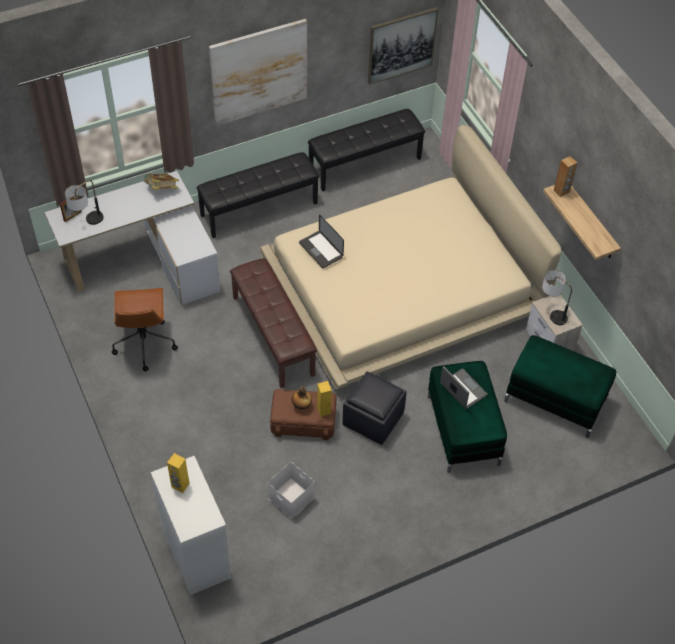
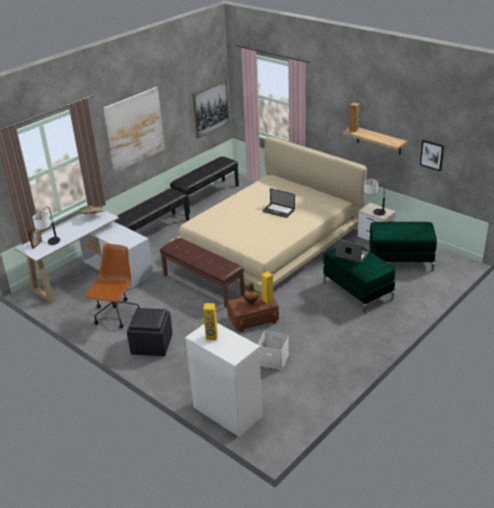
camera: 20 degrees left, 20 degrees down
(144, 343) = (116, 315): brown office chair -> brown office chair turned 135 degrees counterclockwise
(321, 250) = (214, 221): laptop -> laptop (278, 211)
(372, 419) = (297, 304): black ottoman -> black ottoman (151, 345)
(643, 287) = (432, 155): none -> picture

